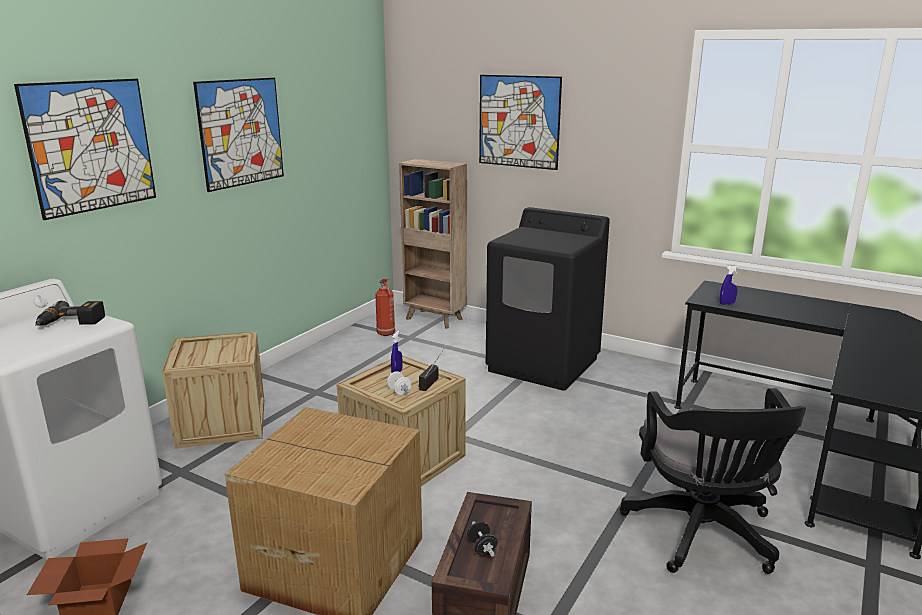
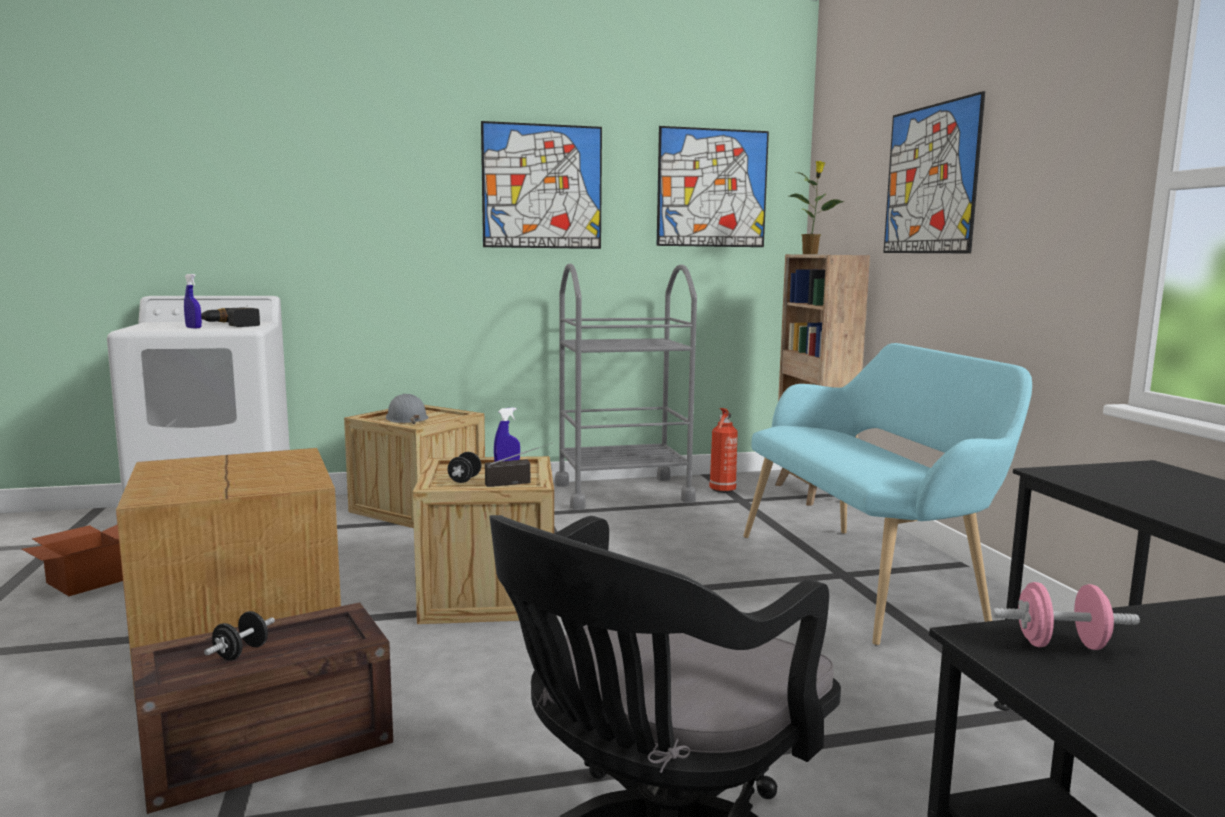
camera: 45 degrees right, 10 degrees down
(91, 146) = (344, 174): picture -> picture (712, 188)
(209, 356) = (406, 419): none -> grey hard hat
(333, 356) = (623, 492): none -> grey cart
(399, 391) = (464, 479): white dumbbell -> black dumbbell
(418, 162) = (811, 254): none -> potted plant
(544, 364) = (866, 577): black washing machine -> turquoise bench
(727, 304) = (1102, 487): blue spray bottle -> blue spray bottle (193, 328)
(858, 383) = (1060, 645): none -> pink dumbbell

